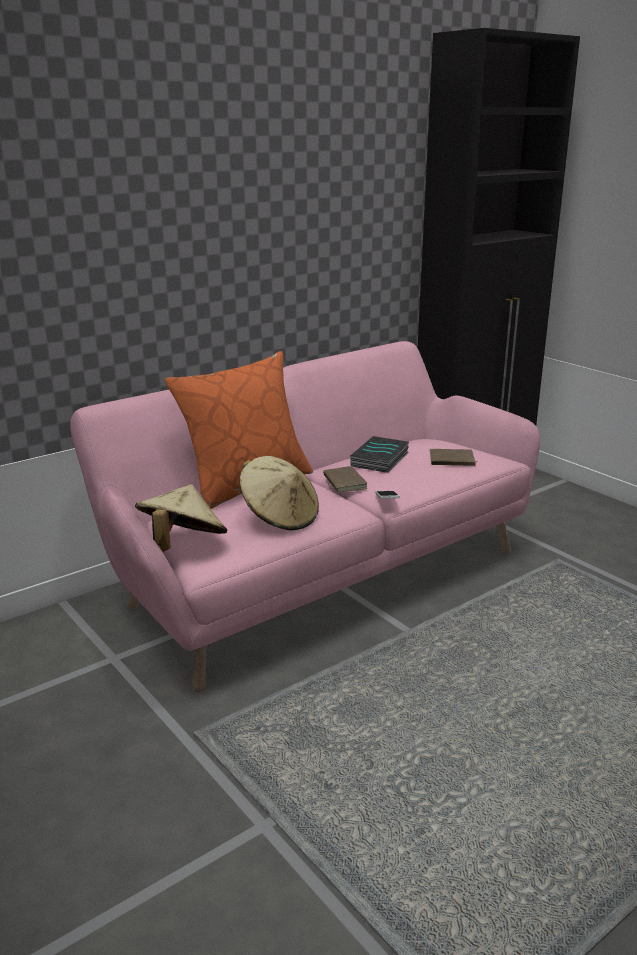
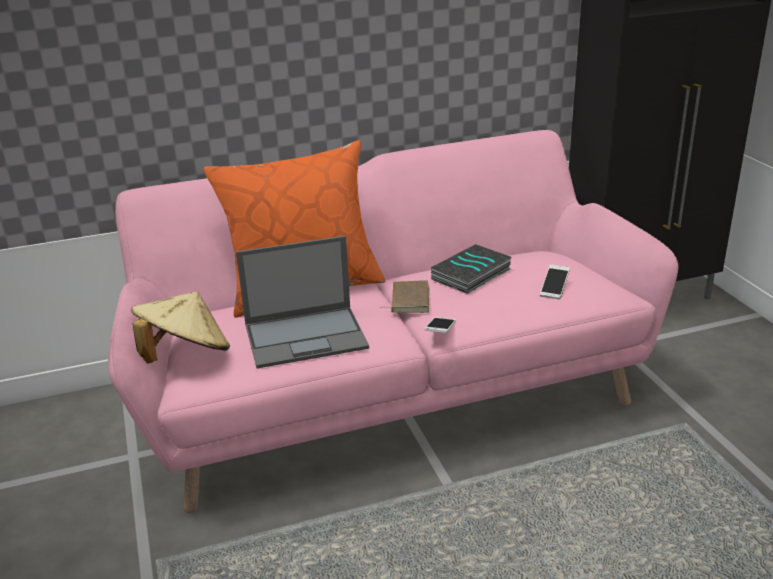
camera: 20 degrees right, 5 degrees up
(280, 517) = (307, 336): beige hat -> laptop
(451, 461) = (554, 288): brown book -> phone

